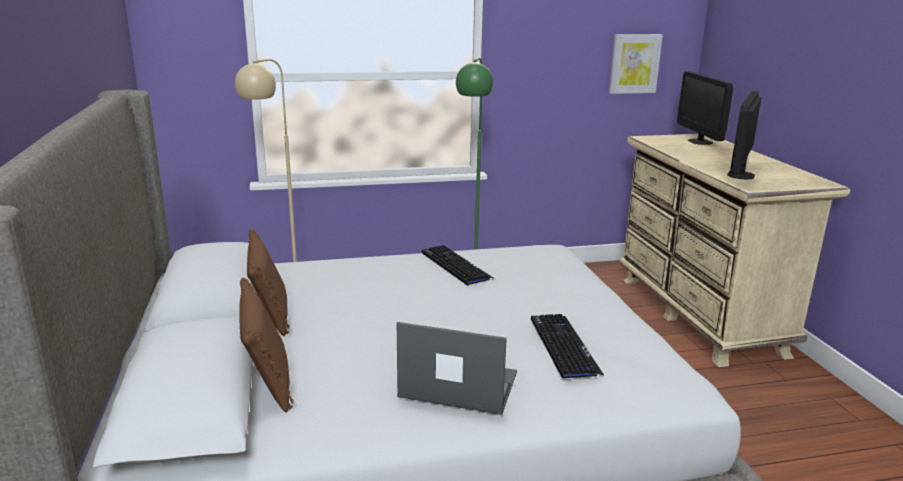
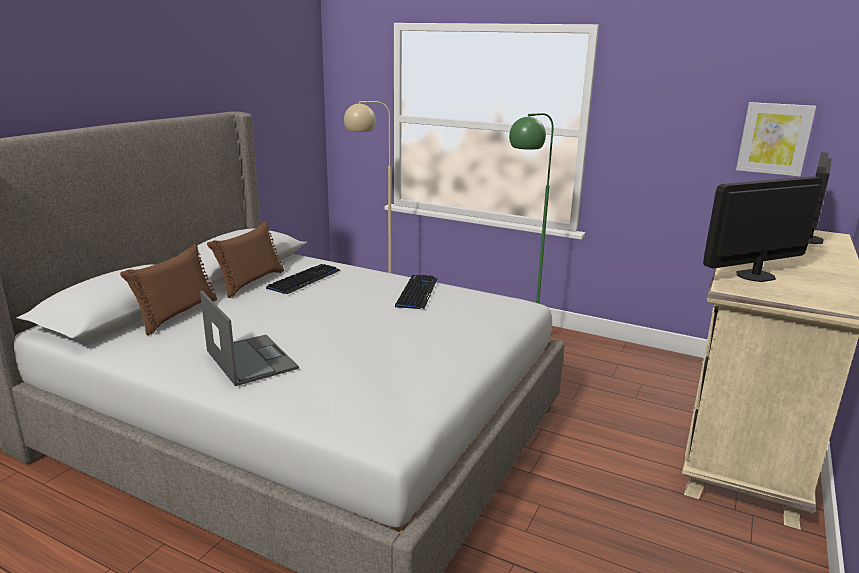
camera: 40 degrees right, 0 degrees up
(563, 346) = (361, 366): keyboard -> keyboard (304, 280)

